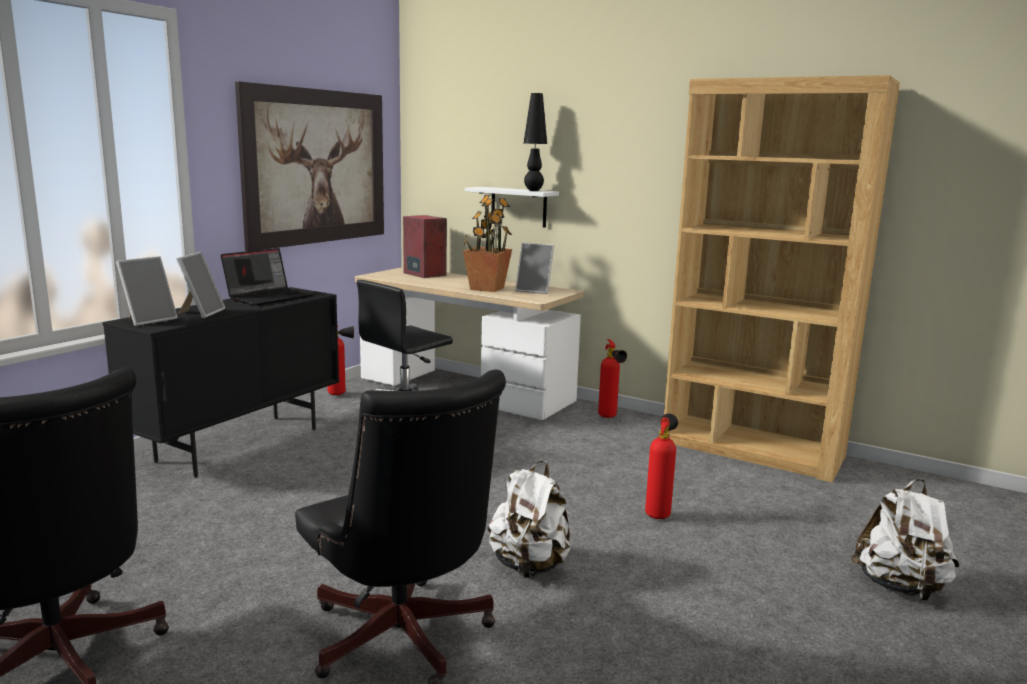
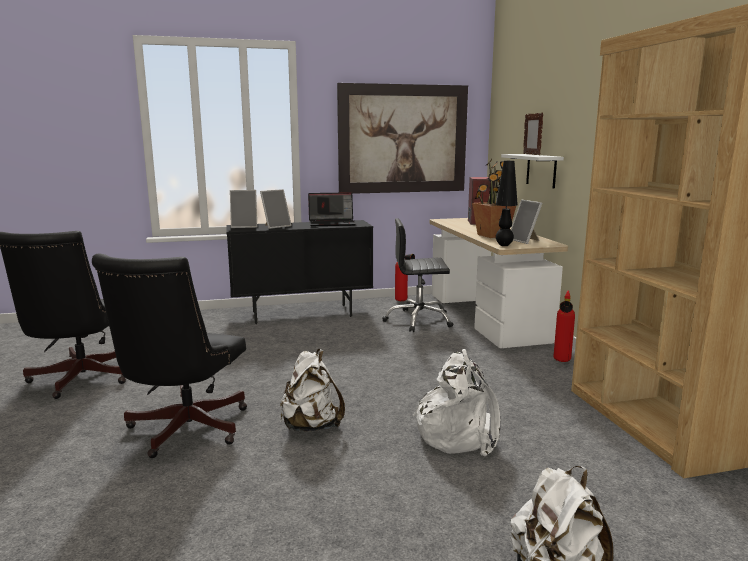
camera: 45 degrees right, 0 degrees up
(506, 188) = (531, 154): none -> picture frame
(533, 190) = (541, 155): black table lamp -> black table lamp (504, 245)
(658, 513) = (458, 433): fire extinguisher -> white backpack

